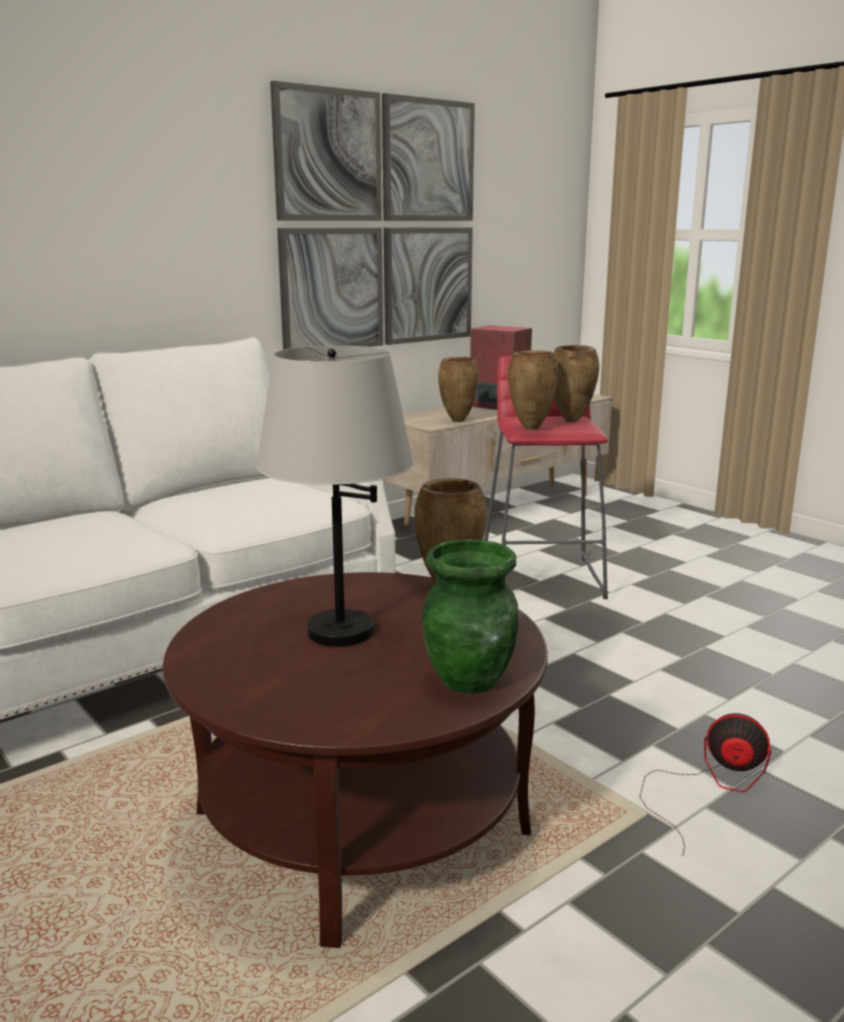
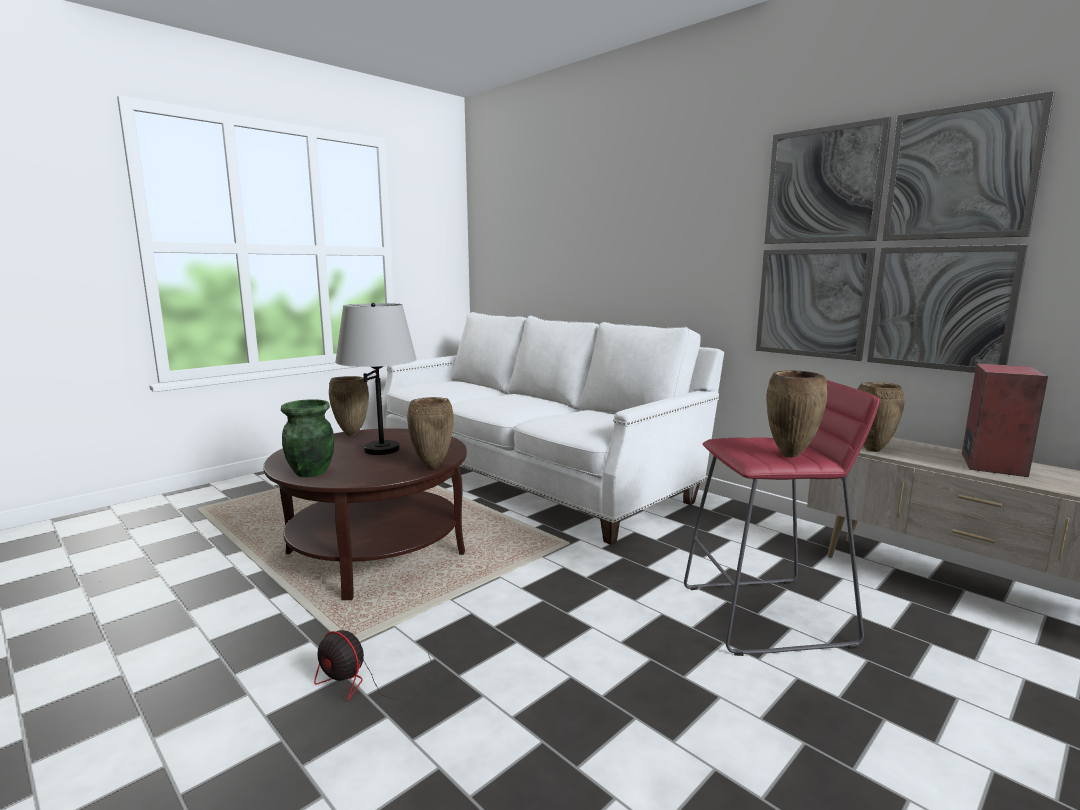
camera: 85 degrees right, 5 degrees down
(530, 428) = (731, 441): brown vase -> brown vase (352, 434)
(709, 787) = (370, 681): fan -> fan turned 105 degrees clockwise

